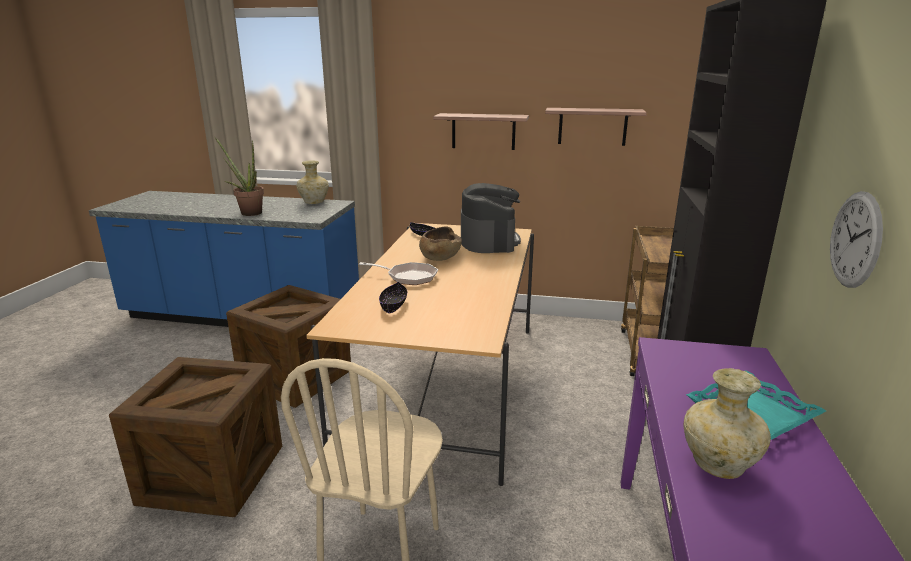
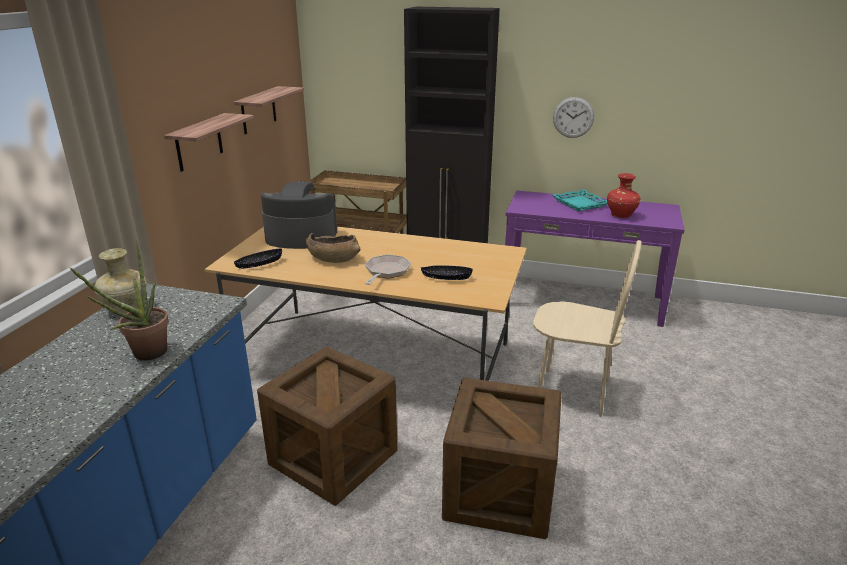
camera: 85 degrees left, 5 degrees up
(718, 464) = (620, 215): beige vase -> red vase

